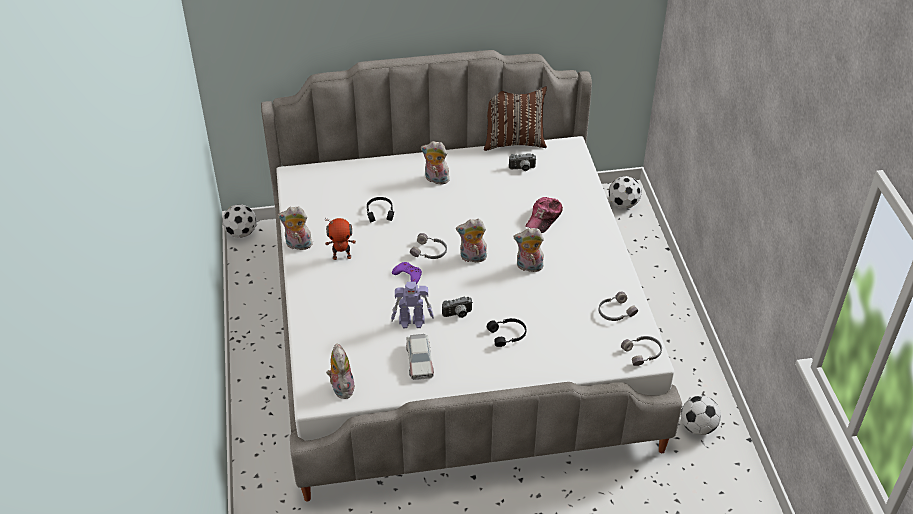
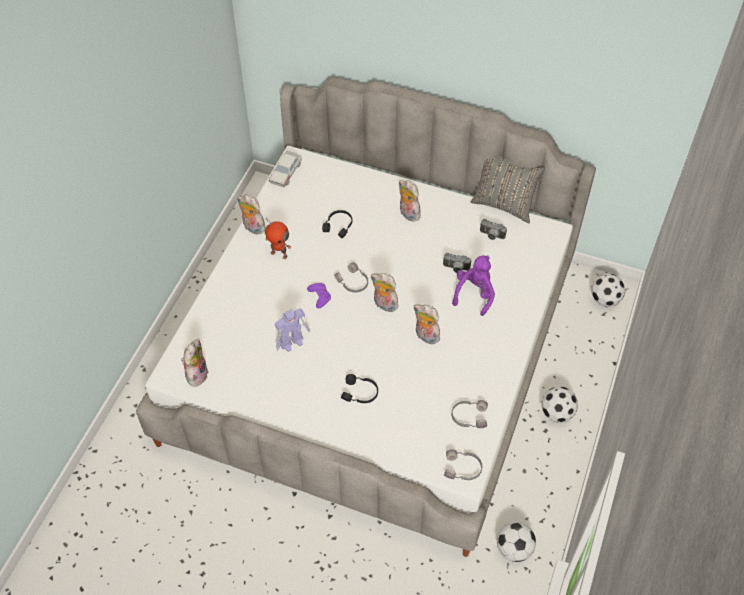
camera: 30 degrees right, 10 degrees up
(242, 233) = (262, 185): football -> football (557, 413)
(412, 321) = (292, 342): toy robot -> toy robot turned 60 degrees counterclockwise
(419, 360) = (272, 381): toy car -> toy car (286, 172)
(458, 315) = (333, 353): camera -> camera (456, 269)
(513, 141) = (504, 204): brown pillow -> grey pillow
(544, 218) = (474, 294): cap -> purple plush toy

